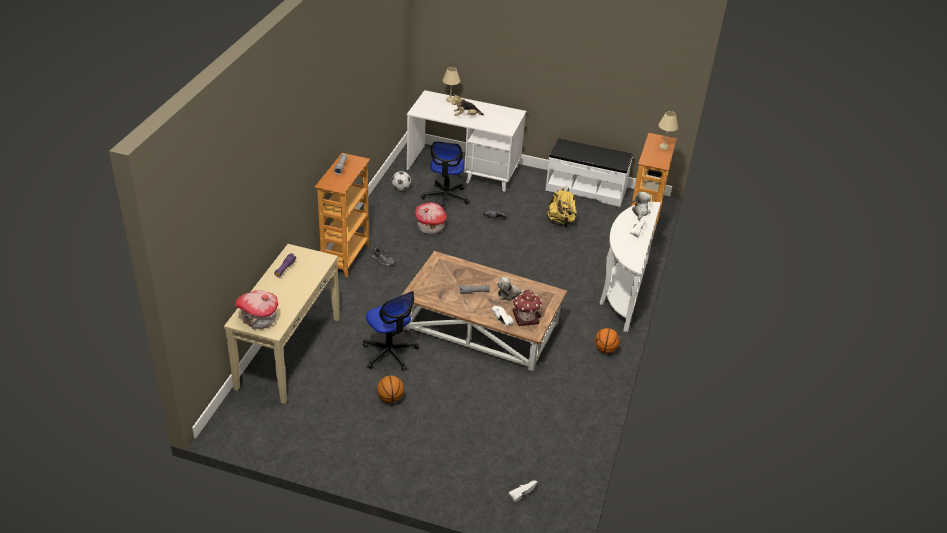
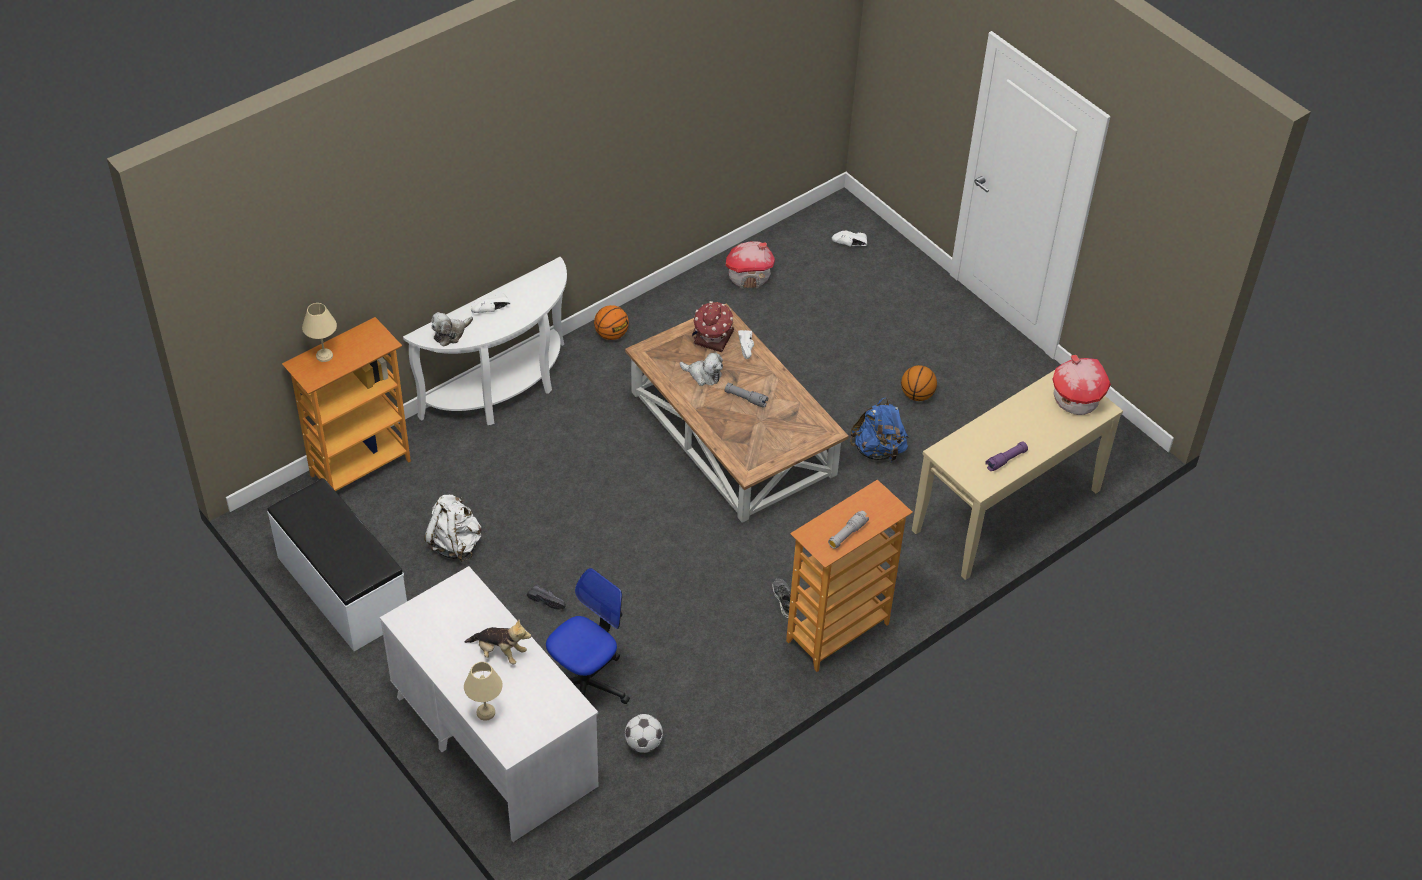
camera: 145 degrees left, 10 degrees up
(390, 353) = (878, 450): office chair -> blue backpack
(430, 227) = (664, 630): toy house -> toy house (749, 277)
(560, 222) = (455, 544): yellow backpack -> white backpack

